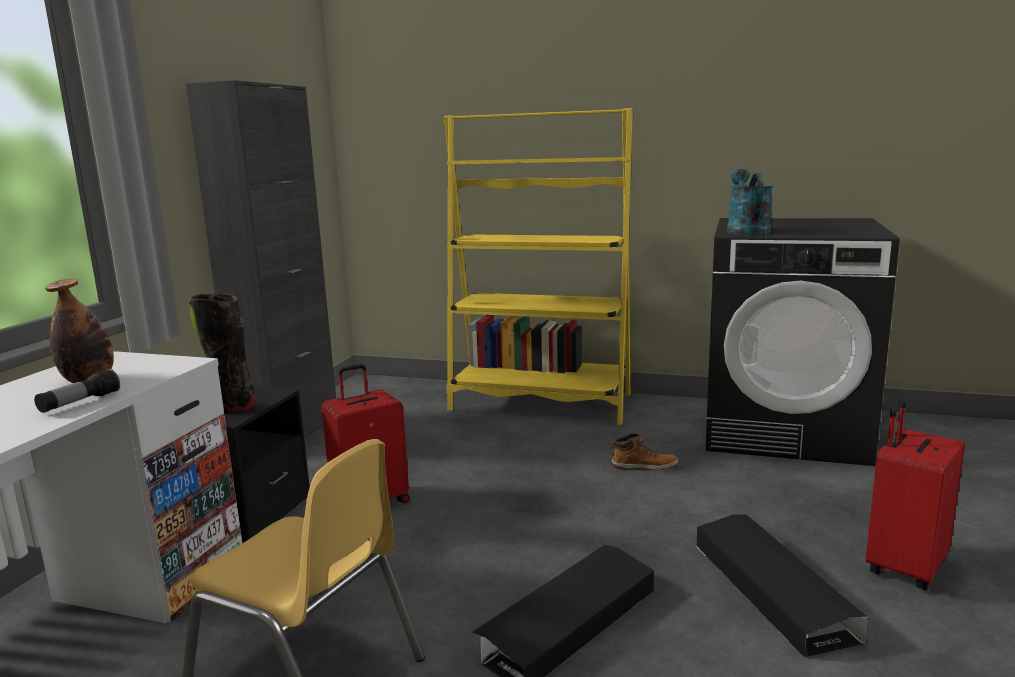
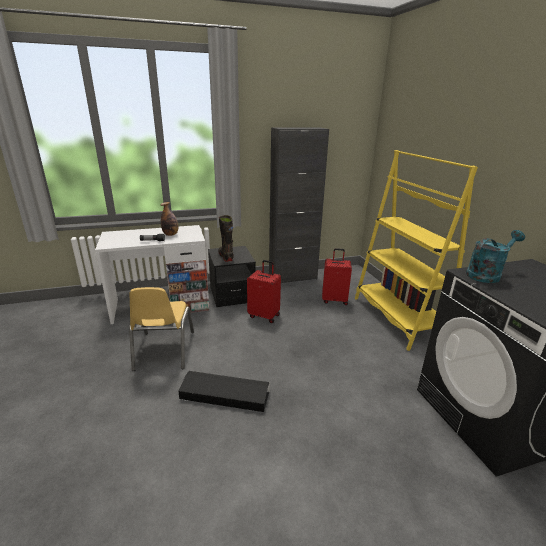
camera: 55 degrees right, 10 degrees up
(644, 466) = (372, 373): boot -> none
(771, 589) = (296, 453): black storage box -> none
(904, 567) = (368, 512): red suitcase -> red suitcase (334, 300)

